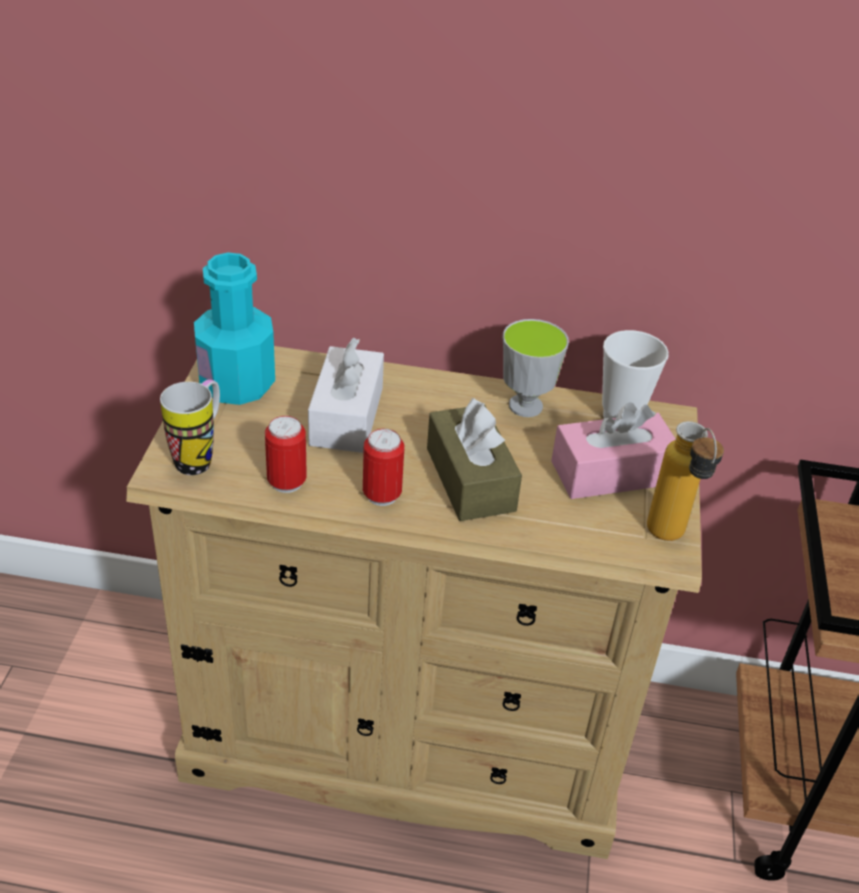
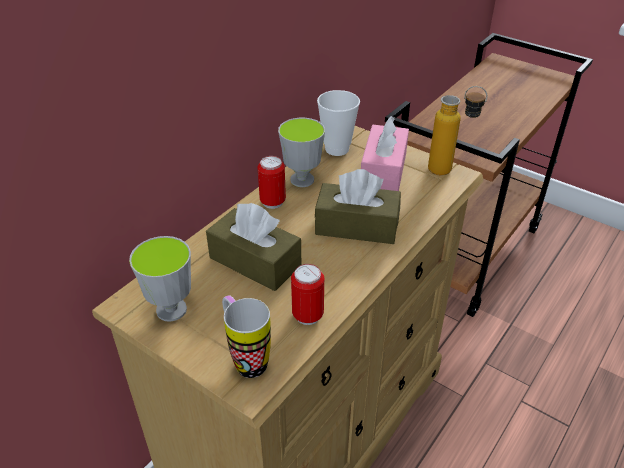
camera: 60 degrees left, 0 degrees up
(237, 384) = (171, 310): turquoise bottle -> cup
(346, 416) = (255, 261): white tissue box -> brown tissue box
(382, 495) = (349, 271): can -> can (272, 202)

